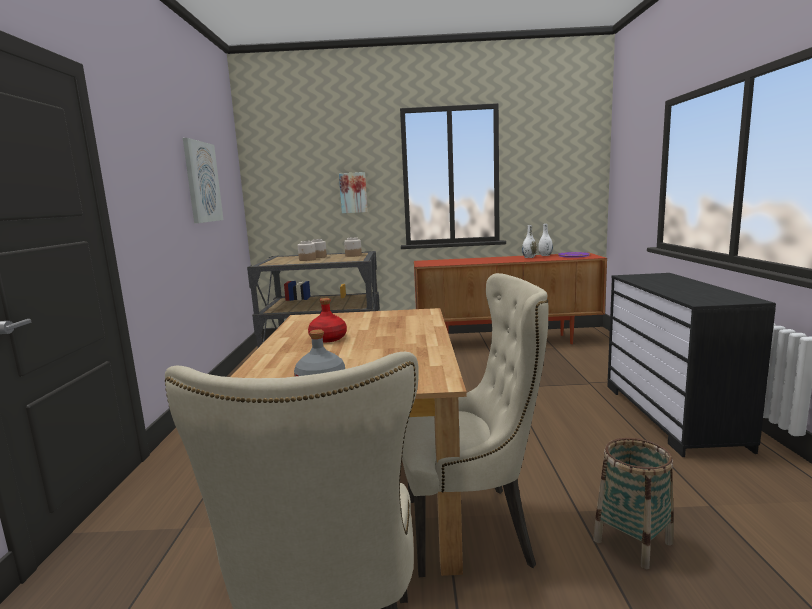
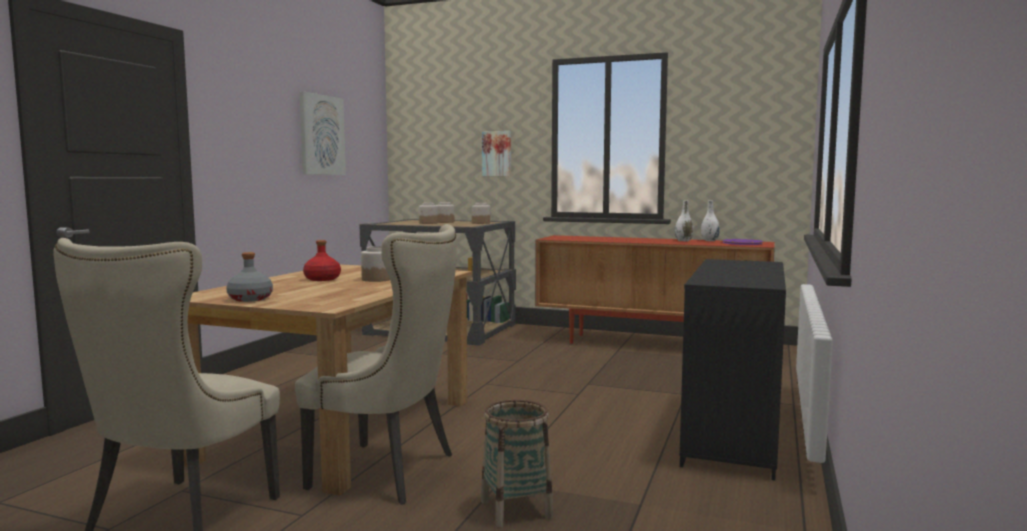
camera: 20 degrees right, 5 degrees down
(383, 331) = (377, 279): none -> jar

